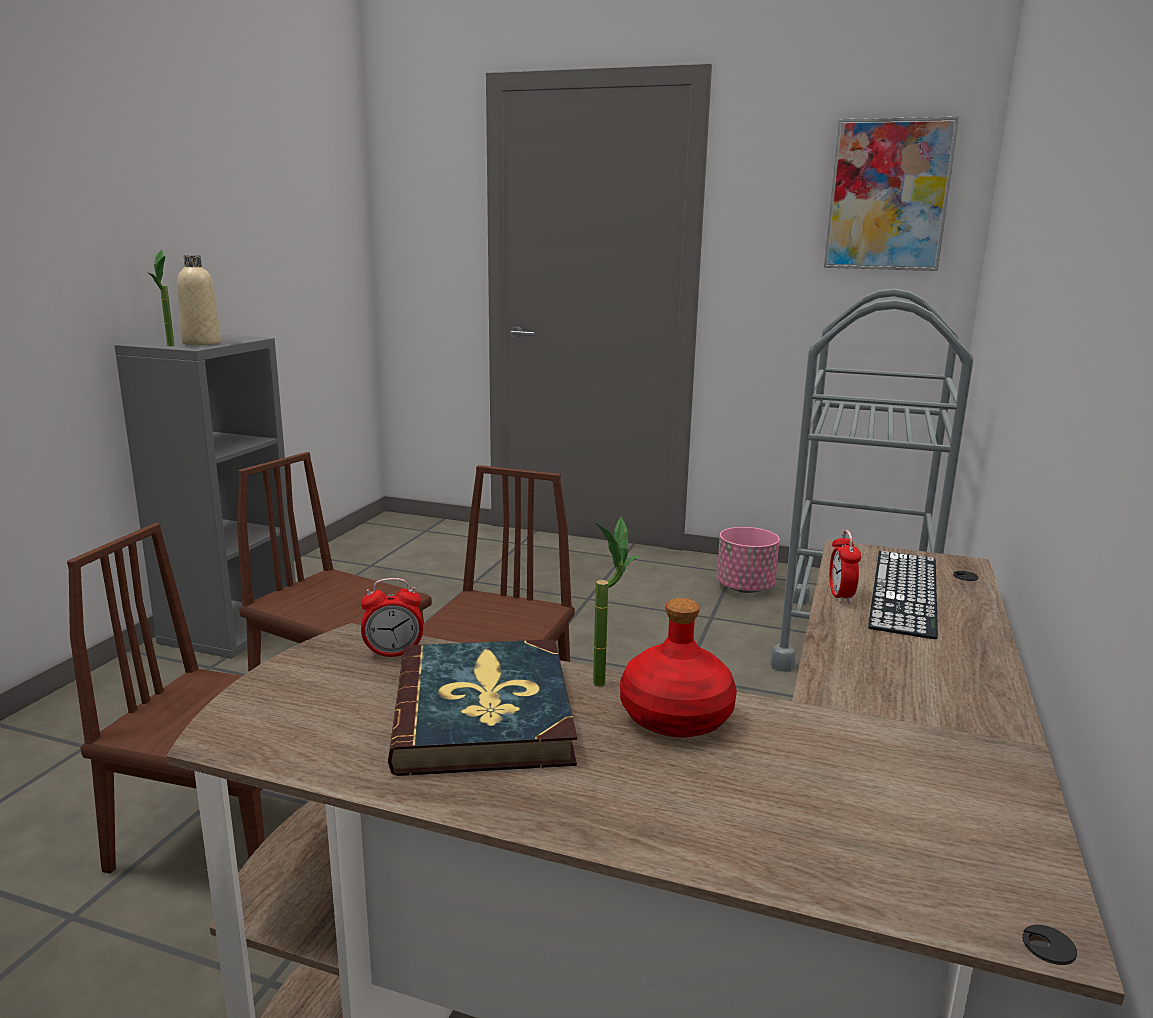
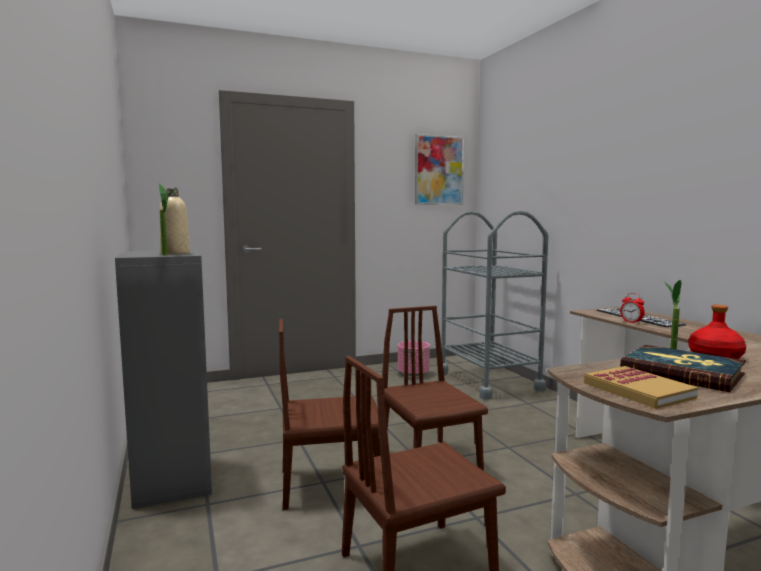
camera: 40 degrees left, 10 degrees down
(299, 705) = (638, 390): none -> book
(393, 654) = (599, 370): alarm clock -> none

